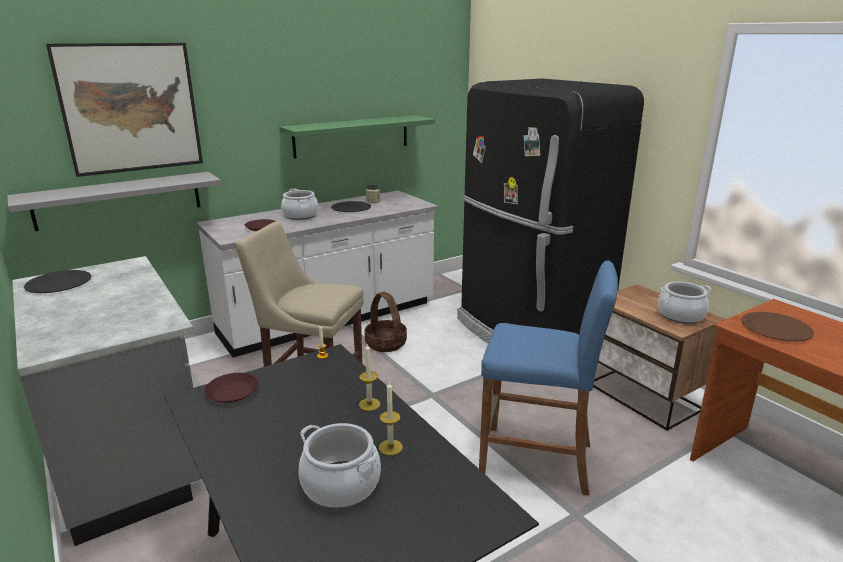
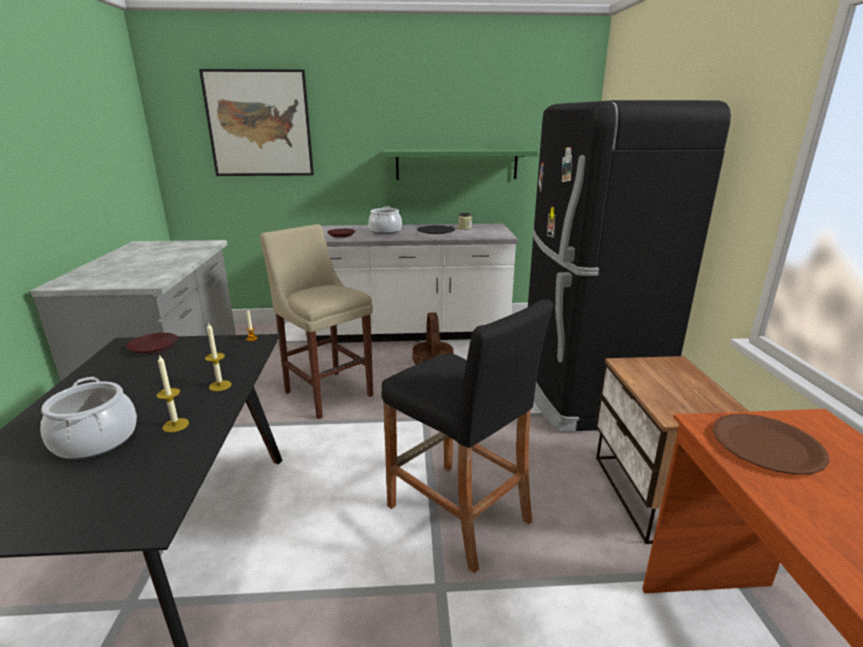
camera: 30 degrees right, 0 degrees up
(58, 283) = (147, 247): black plate -> none
(119, 200) = (247, 199): grey shelf -> none
(535, 459) = (458, 513): blue stool -> black stool
(680, 315) = (697, 402): cooking pot -> none

